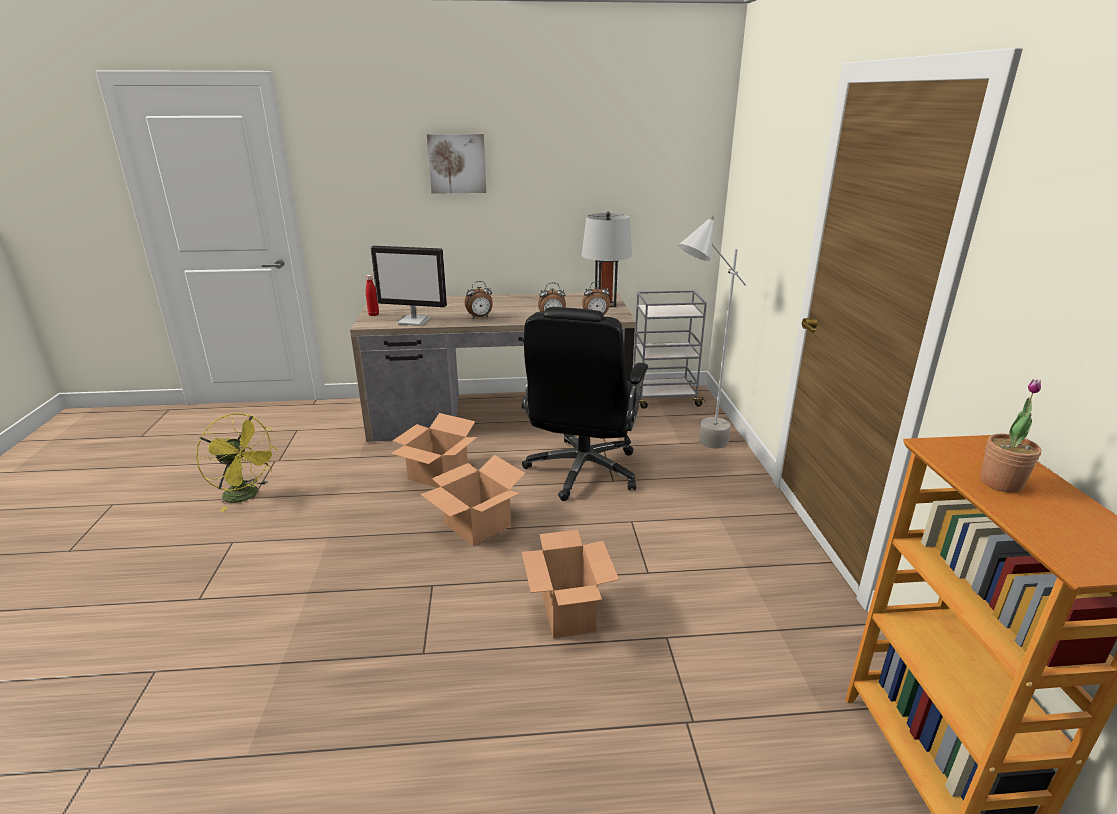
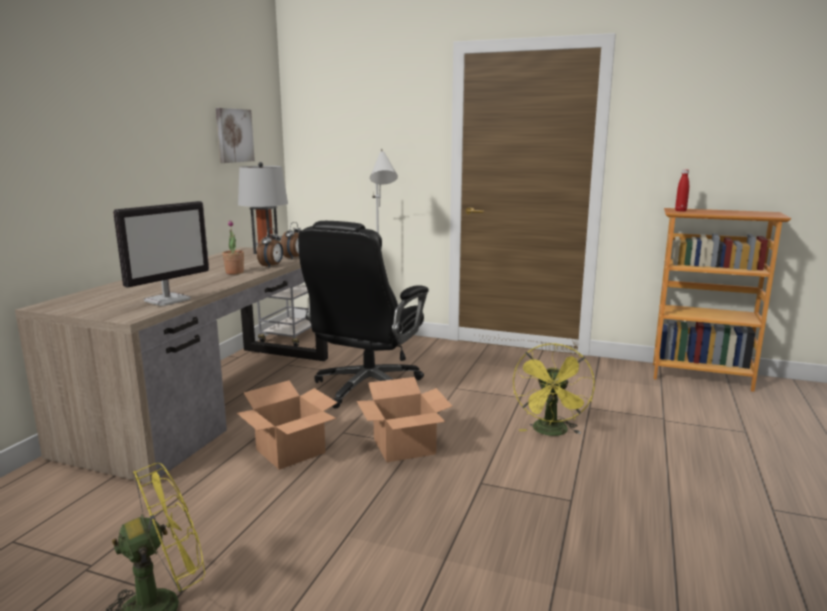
camera: 65 degrees left, 10 degrees down
(373, 315) = (98, 312): red bottle -> red bottle (680, 211)
(457, 163) = (97, 117): picture -> picture (234, 135)
(480, 317) = (215, 281): alarm clock -> none
(569, 614) = (551, 432): cardboard box -> yellow fan
(582, 471) = (367, 388): black office chair -> black office chair turned 75 degrees clockwise
(1001, 483) = (712, 212): potted plant -> potted plant (234, 272)

